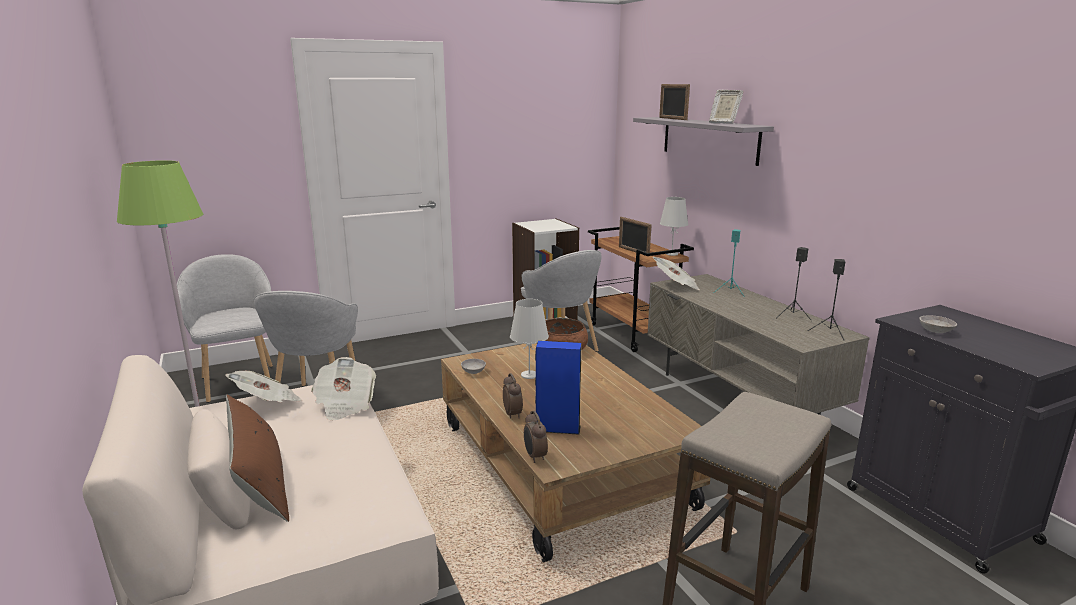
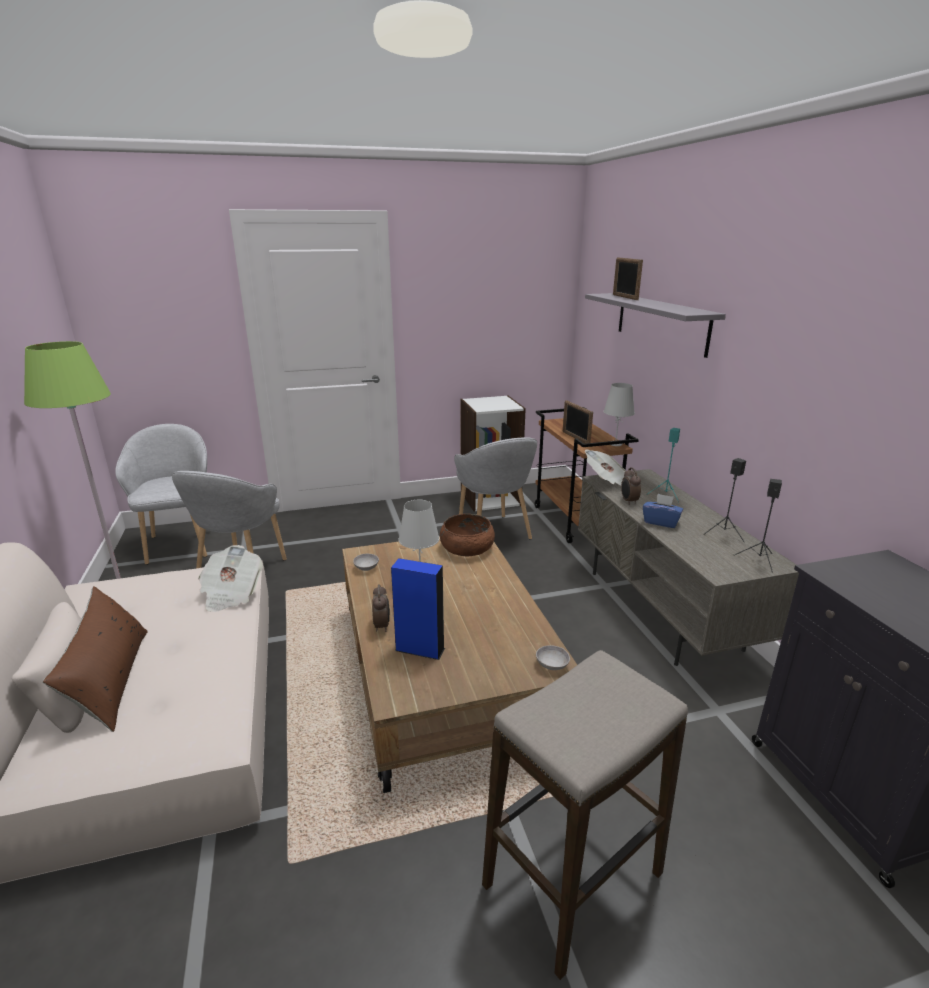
camera: 10 degrees right, 5 degrees up
(268, 402) = (163, 584): newspaper -> none
(534, 456) = (380, 684): alarm clock -> alarm clock (628, 501)
(723, 123) = (672, 306): picture frame -> none
(736, 311) = (661, 522): none -> blue tissue box
(935, 331) = (864, 593): grey bowl -> grey bowl (552, 665)

